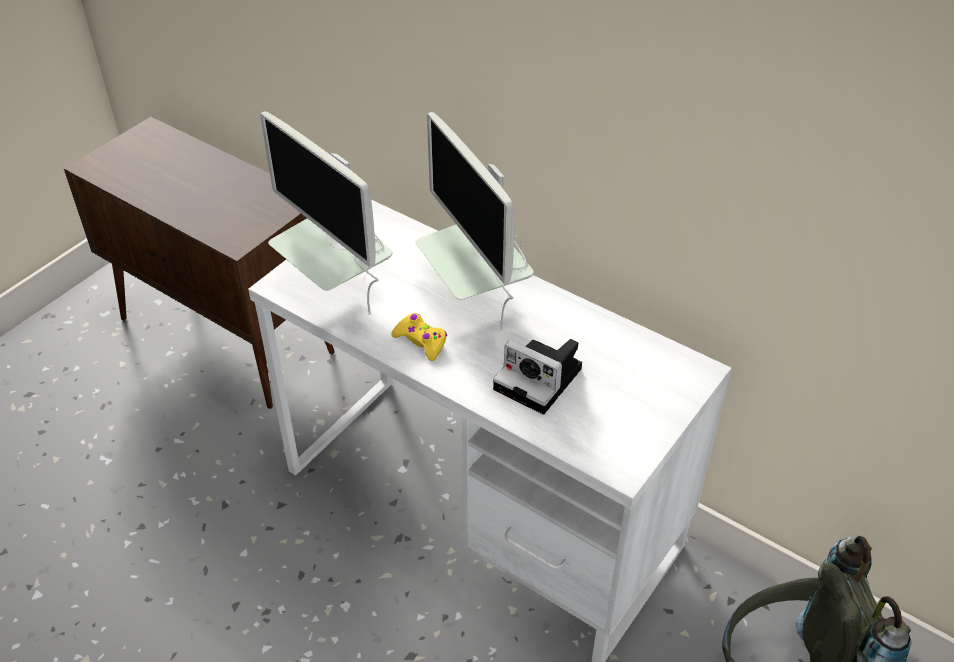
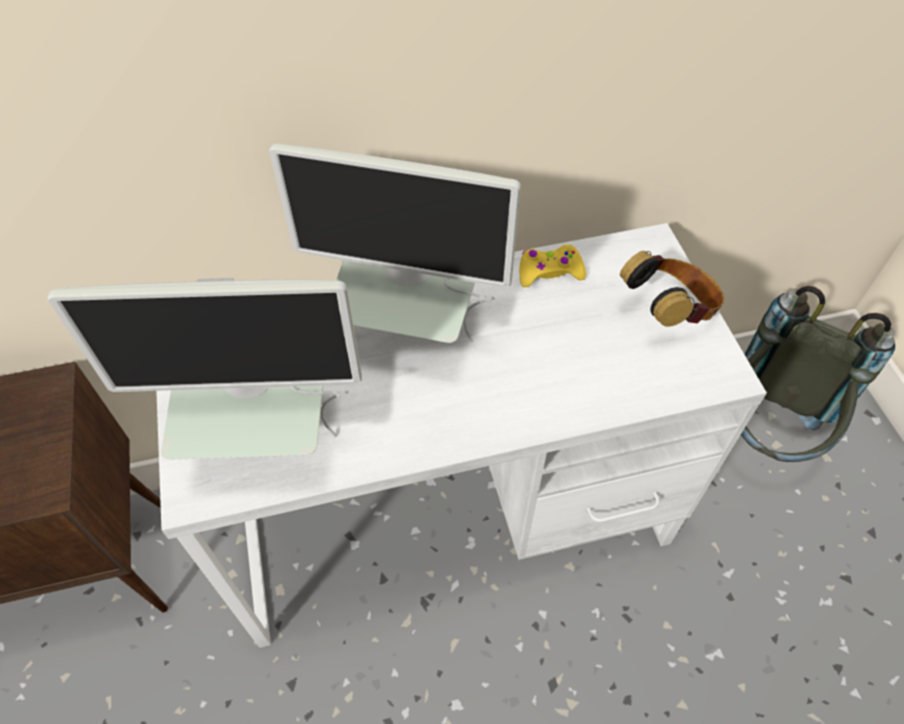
camera: 50 degrees left, 10 degrees up
(421, 341) = (421, 417): yellow game controller -> yellow game controller (549, 272)
(541, 380) = (566, 357): camera -> none
(644, 410) = (669, 311): none -> headphones

